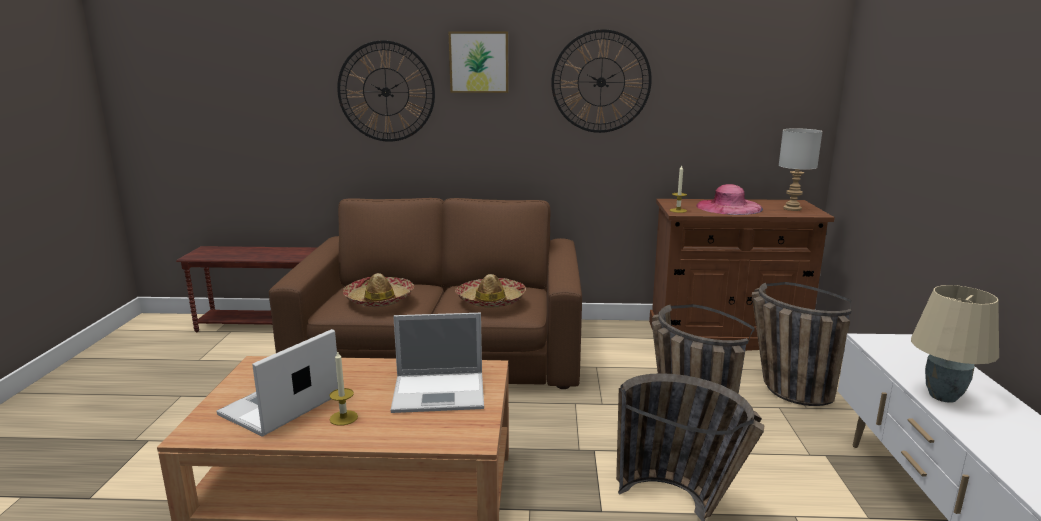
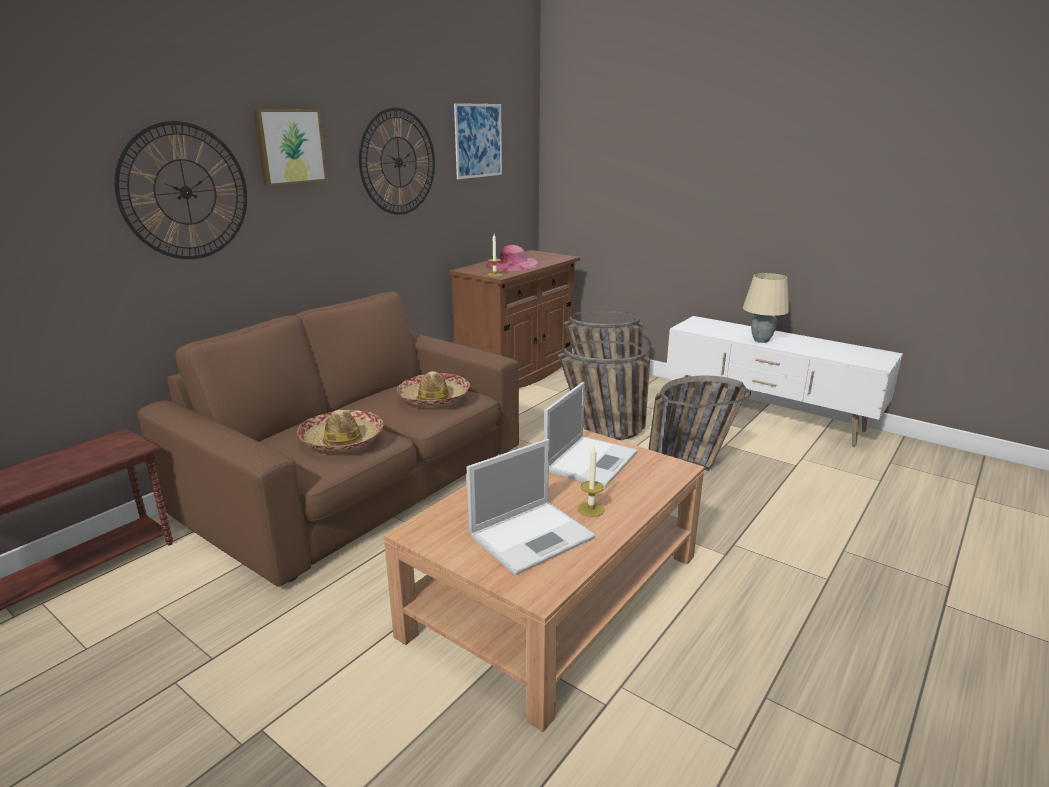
camera: 55 degrees left, 5 degrees up
(279, 406) = (533, 536): laptop -> laptop turned 105 degrees counterclockwise
(725, 65) = (478, 141): none -> picture
(792, 208) = (545, 257): grey table lamp -> none

